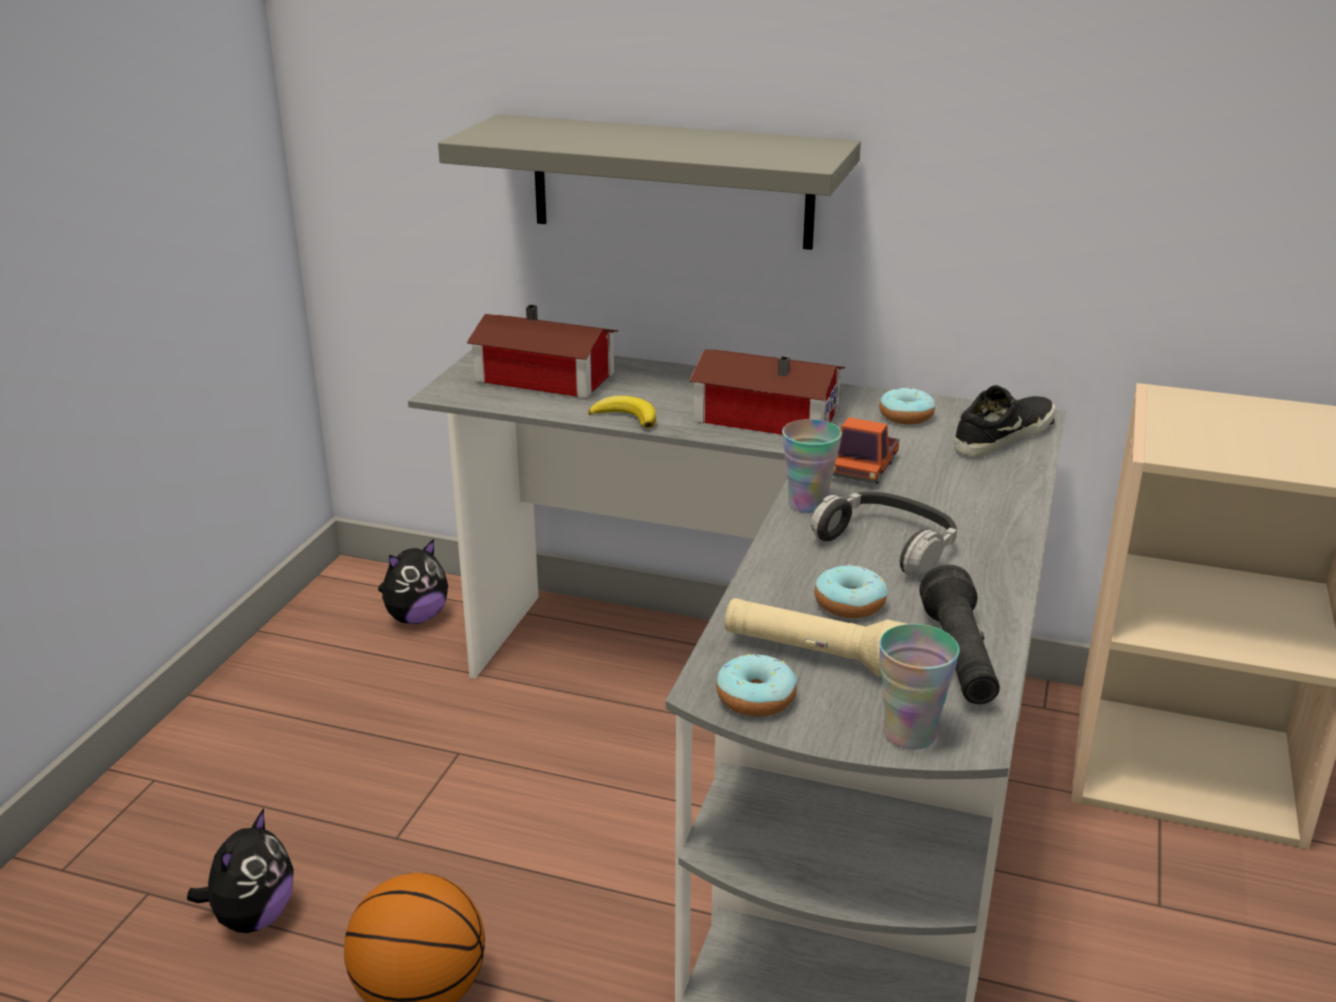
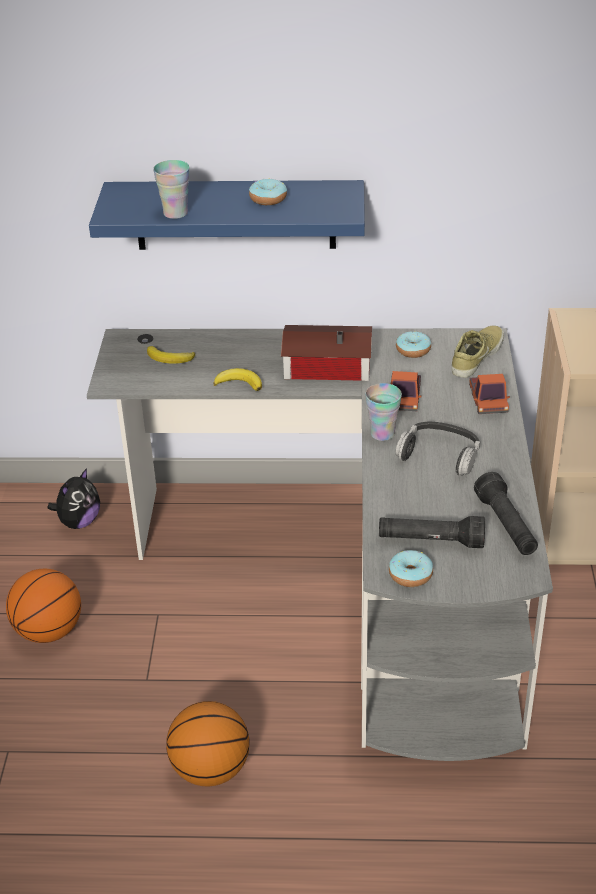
camera: 15 degrees left, 10 degrees up
(252, 917) = (83, 749): plush toy -> none
(299, 743) = (49, 631): none -> basketball
(547, 378) = (170, 358): toy house -> banana
(671, 181) = (235, 214): grey shelf -> blue shelf
(815, 656) = (430, 541): beige flashlight -> black flashlight
(849, 604) = (435, 502): donut -> donut (268, 199)
(909, 734) = (497, 579): cup -> cup (175, 213)
(998, 490) = (488, 401): none -> toy truck
(1001, 434) = (475, 356): black shoe -> beige shoe

